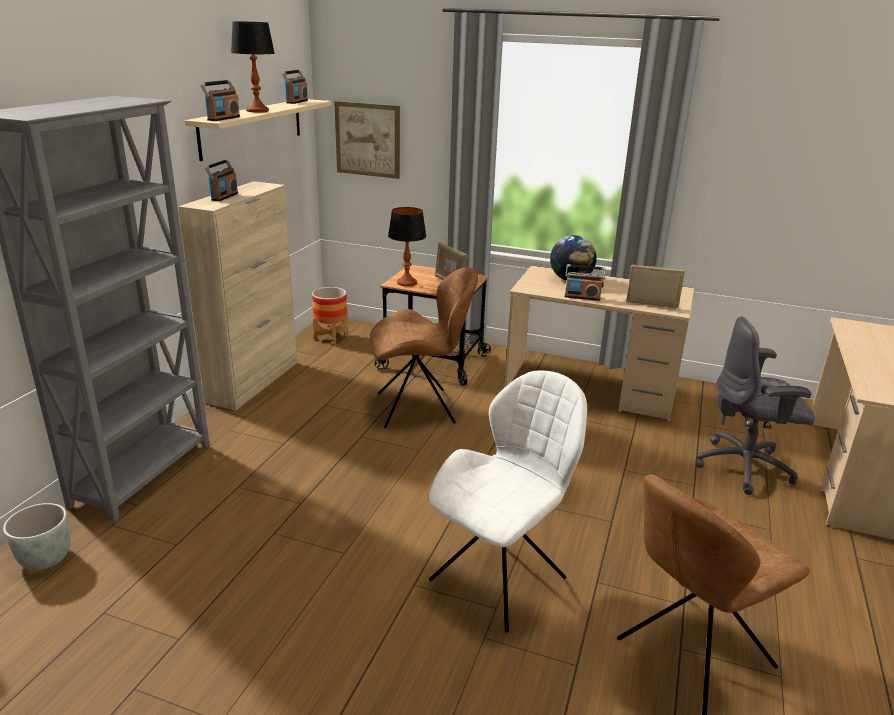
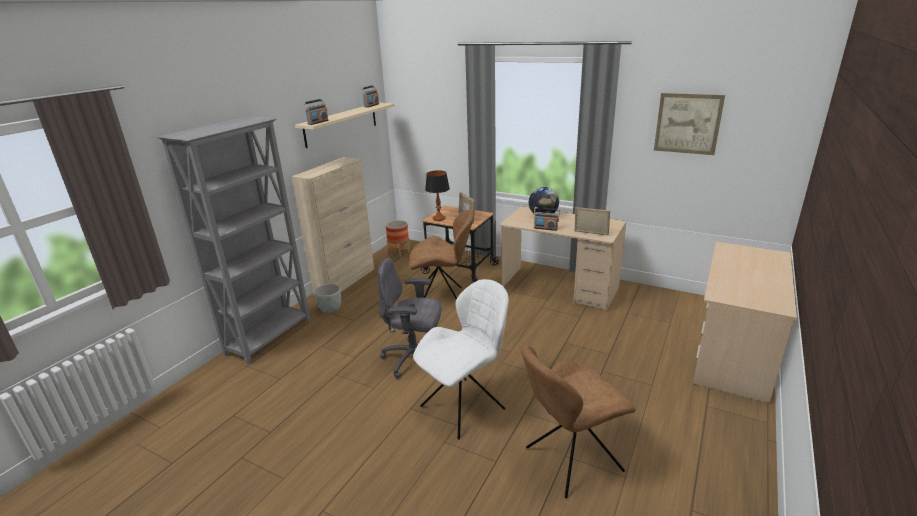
camera: 10 degrees right, 0 degrees up
(46, 558) = (208, 383): grey planter -> grey planter (330, 309)
(224, 197) = (320, 169): radio -> none
(257, 111) = (342, 114): table lamp -> none
(367, 139) = (418, 126): picture -> picture (687, 123)
(745, 467) = (649, 343): grey office chair -> grey office chair (414, 359)

